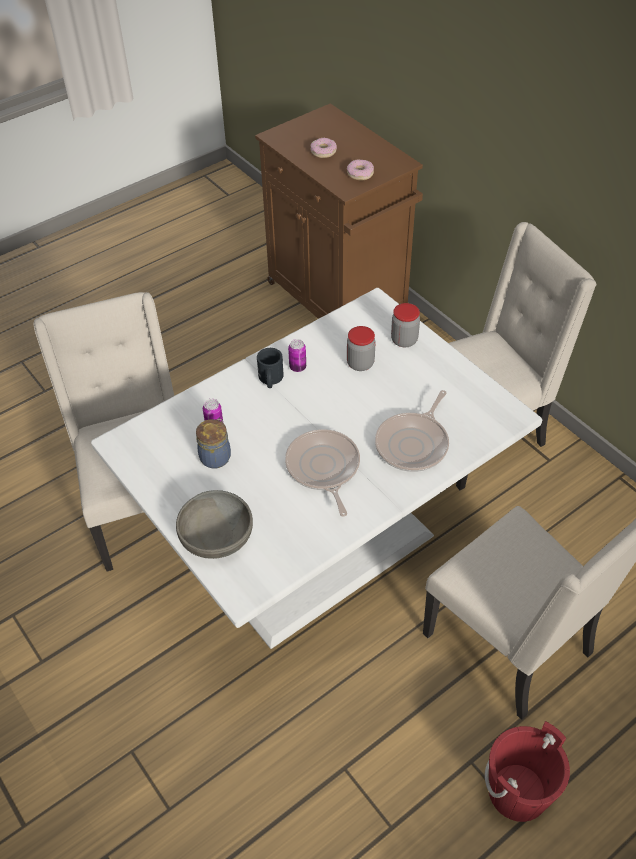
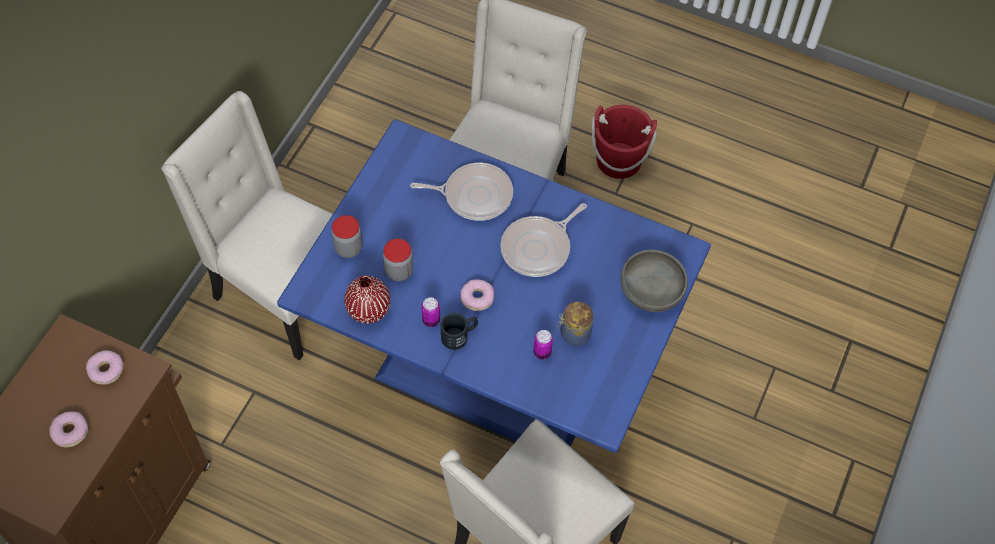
camera: 120 degrees left, 10 degrees up
(299, 404) = (477, 298): none -> donut
(320, 551) = (494, 368): white dining table -> blue dining table
(334, 333) = (368, 310): none -> red vase

